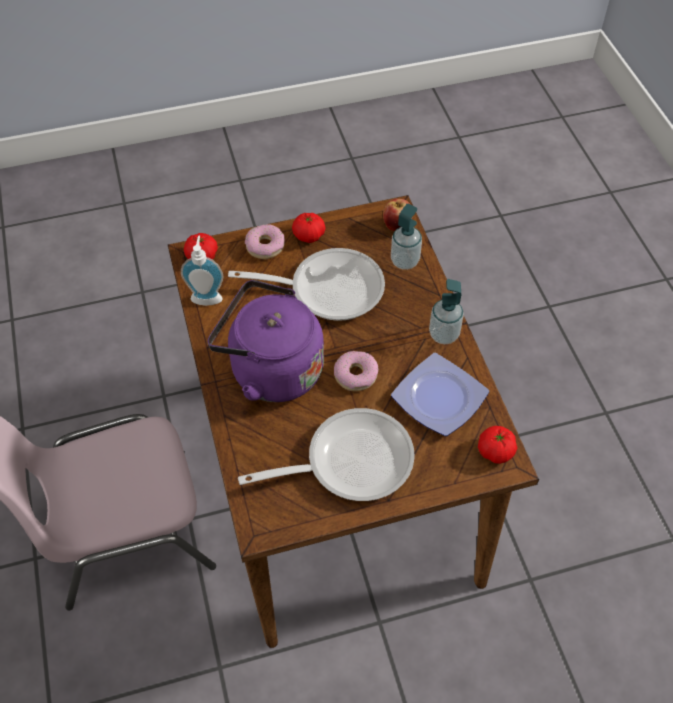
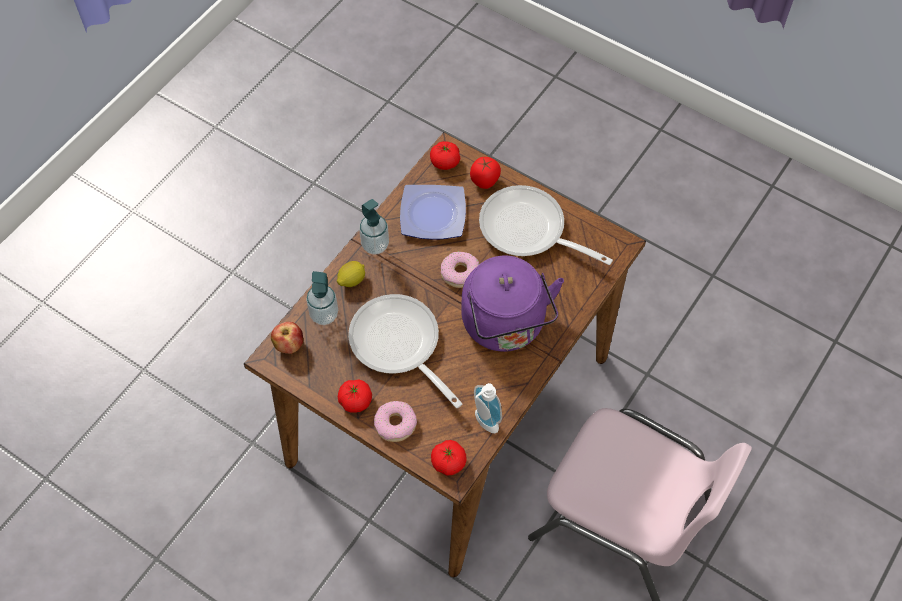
camera: 130 degrees left, 5 degrees up
(421, 297) = (351, 280): none -> lemon
(441, 468) = (485, 181): none -> tomato

